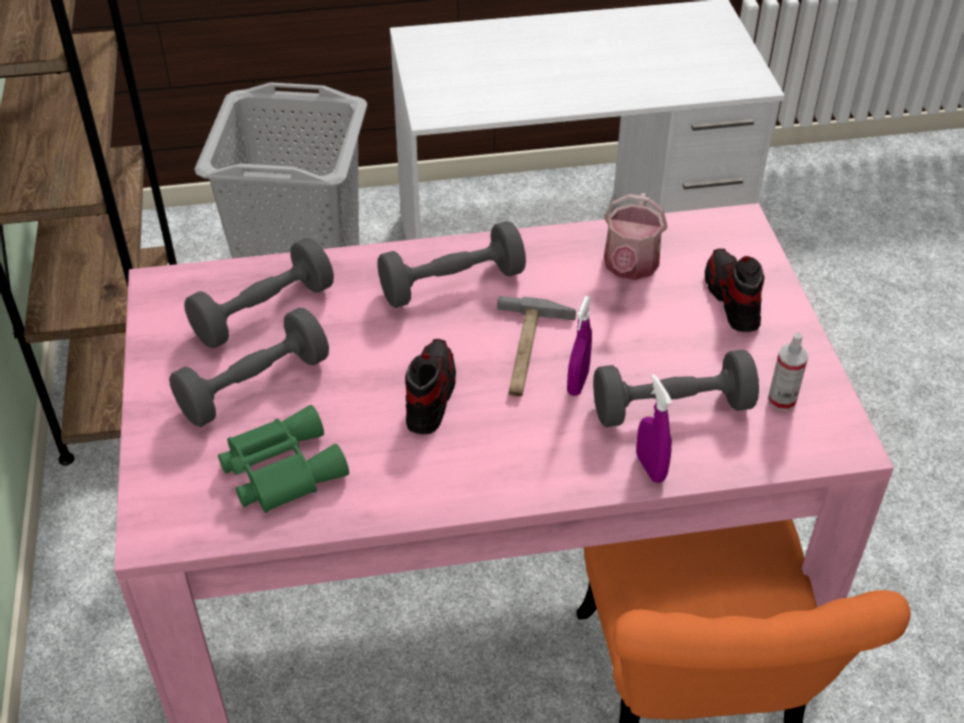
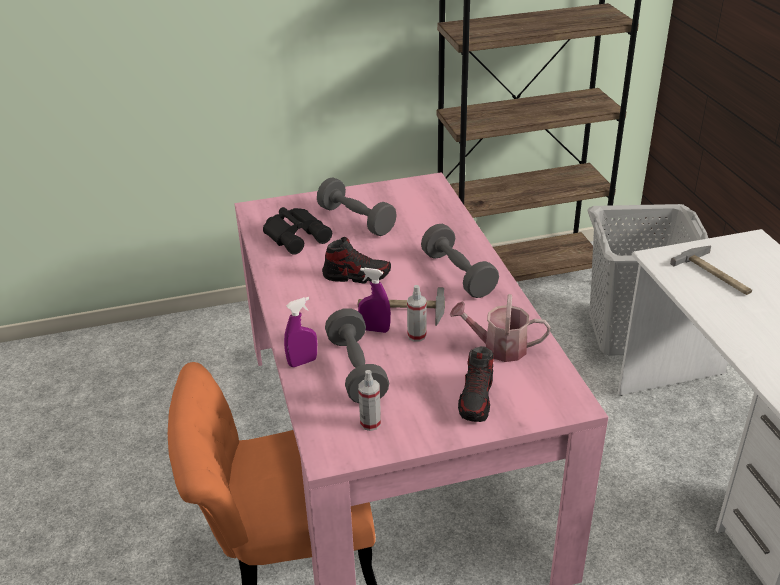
camera: 85 degrees right, 10 degrees down
(263, 312) = (416, 215): grey dumbbell -> none
(280, 468) = (297, 235): green binoculars -> black binoculars
(481, 80) = (717, 275): none -> hammer
(596, 340) = (416, 335): none -> spray bottle
(732, 299) = (476, 399): shoe -> shoe turned 120 degrees clockwise

